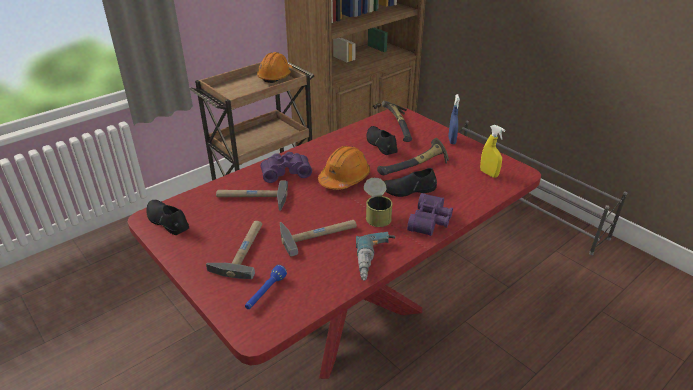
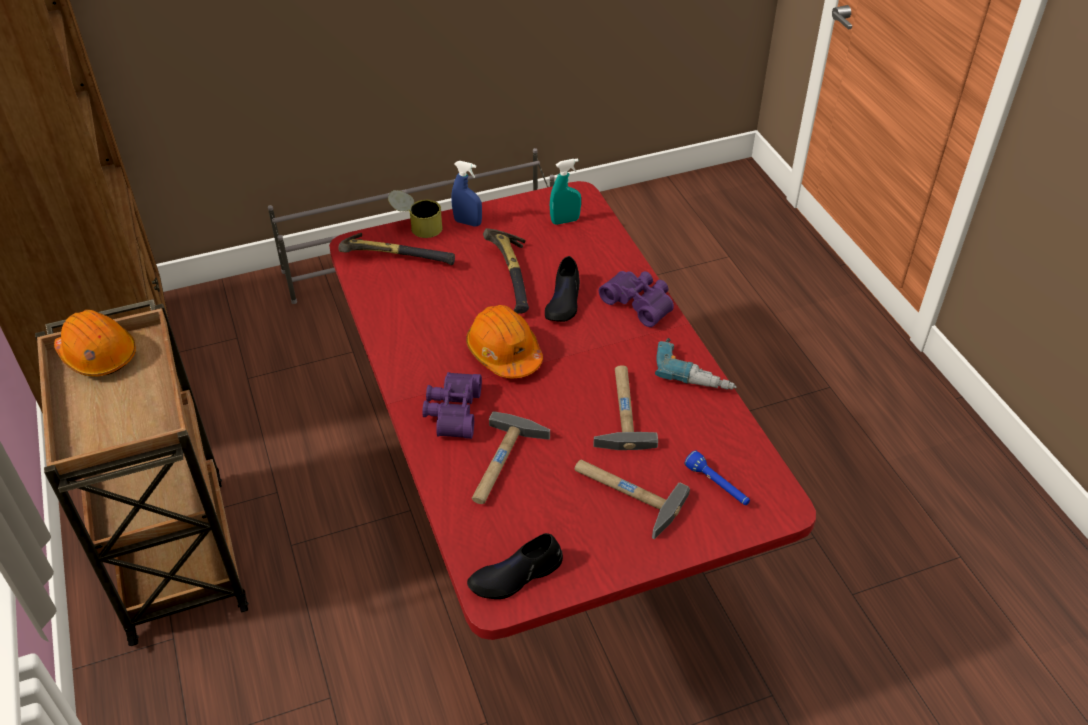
camera: 70 degrees left, 10 degrees up
(377, 214) = (603, 345): can -> can (417, 227)
(381, 144) = (434, 292): black shoe -> none
(489, 173) = (565, 221): yellow spray bottle -> turquoise spray bottle

